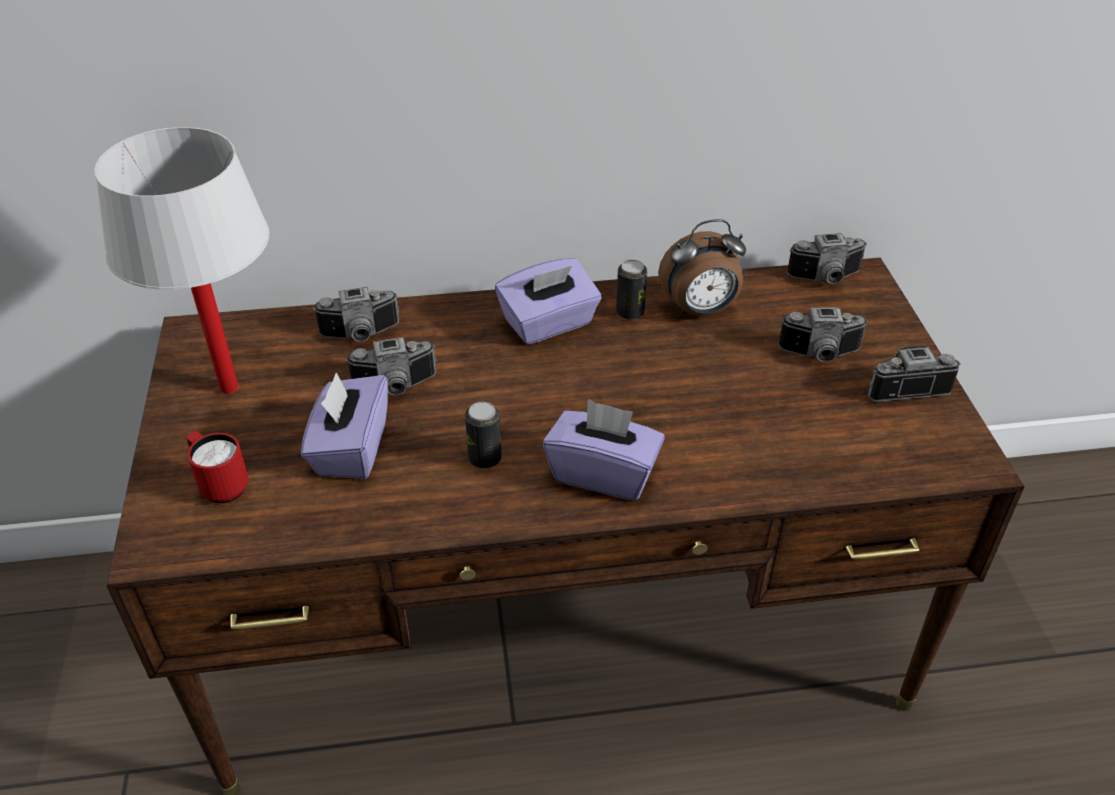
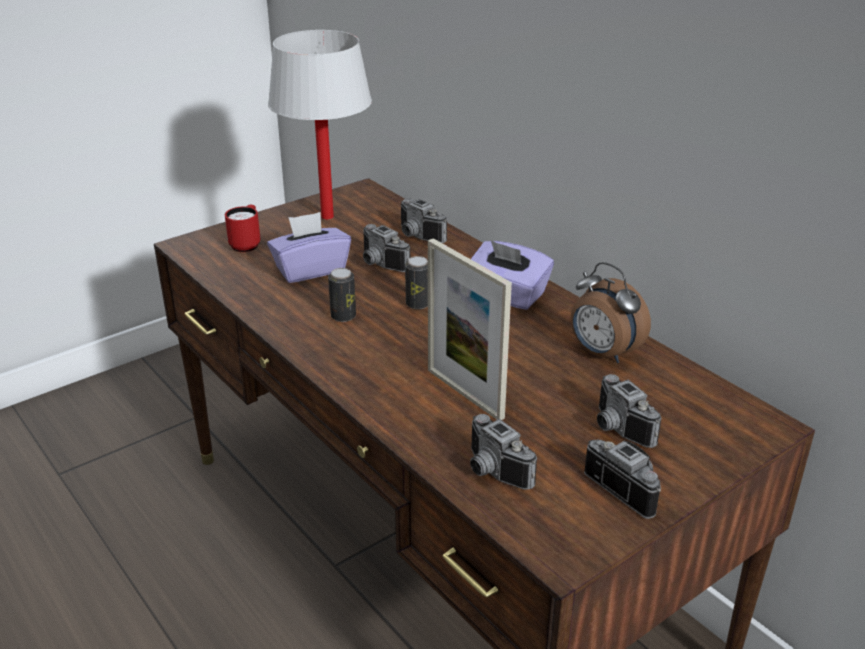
camera: 60 degrees right, 10 degrees down
(603, 473) = (370, 365): purple tissue box -> none
(630, 312) = (561, 323): can -> can (418, 304)
(704, 424) = (465, 393): none -> picture frame
(826, 279) = (734, 406): camera -> camera (492, 472)

